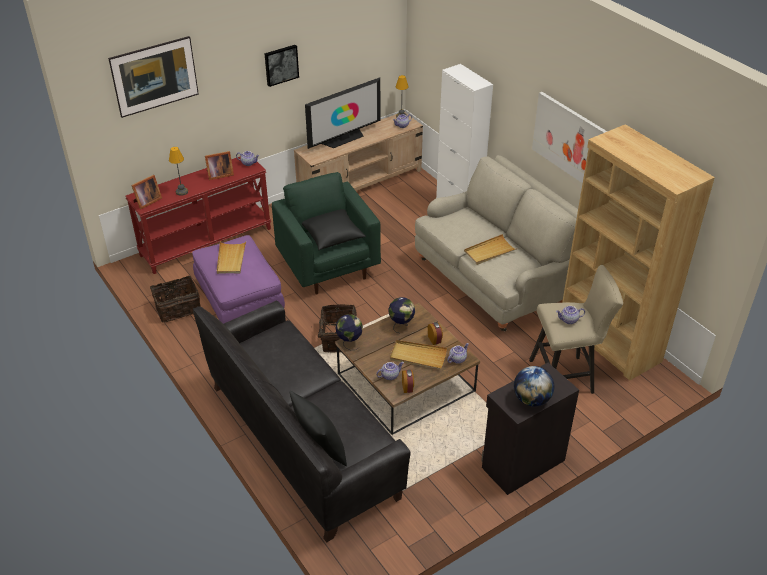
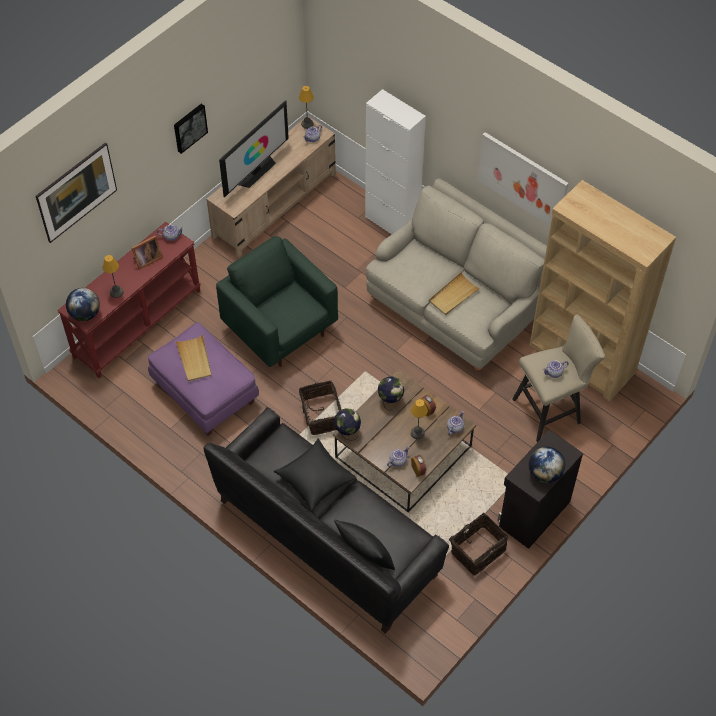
camera: 15 degrees left, 15 degrees up
(146, 202) = (85, 314): picture frame -> globe
(177, 308) = (143, 415): basket -> basket (477, 550)
(332, 236) = (287, 307): black pillow -> black pillow (315, 480)
(418, 356) = (417, 433): beige tray -> table lamp

